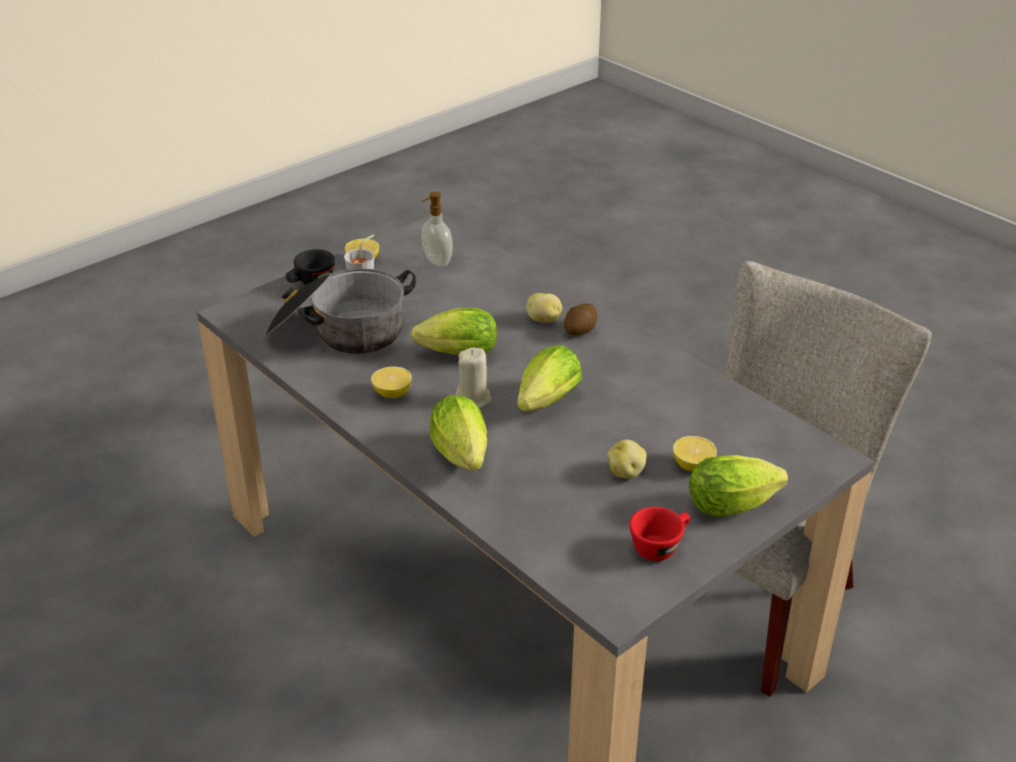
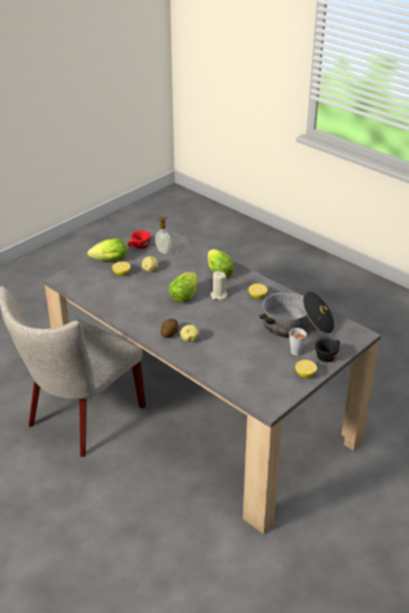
camera: 175 degrees right, 0 degrees up
(436, 262) = (259, 376): soap dispenser -> soap dispenser (164, 251)
(454, 354) = (233, 317): lettuce -> none

